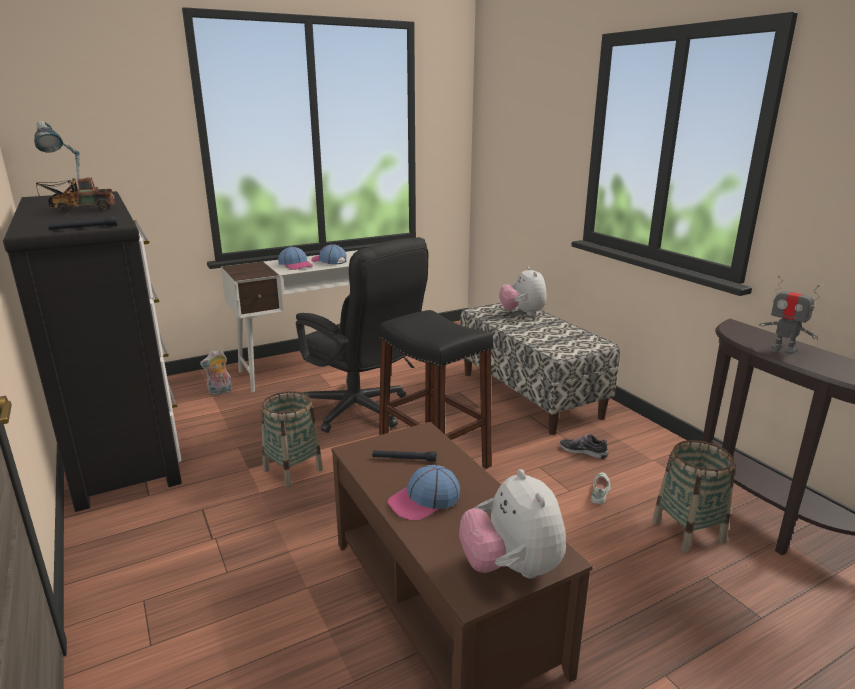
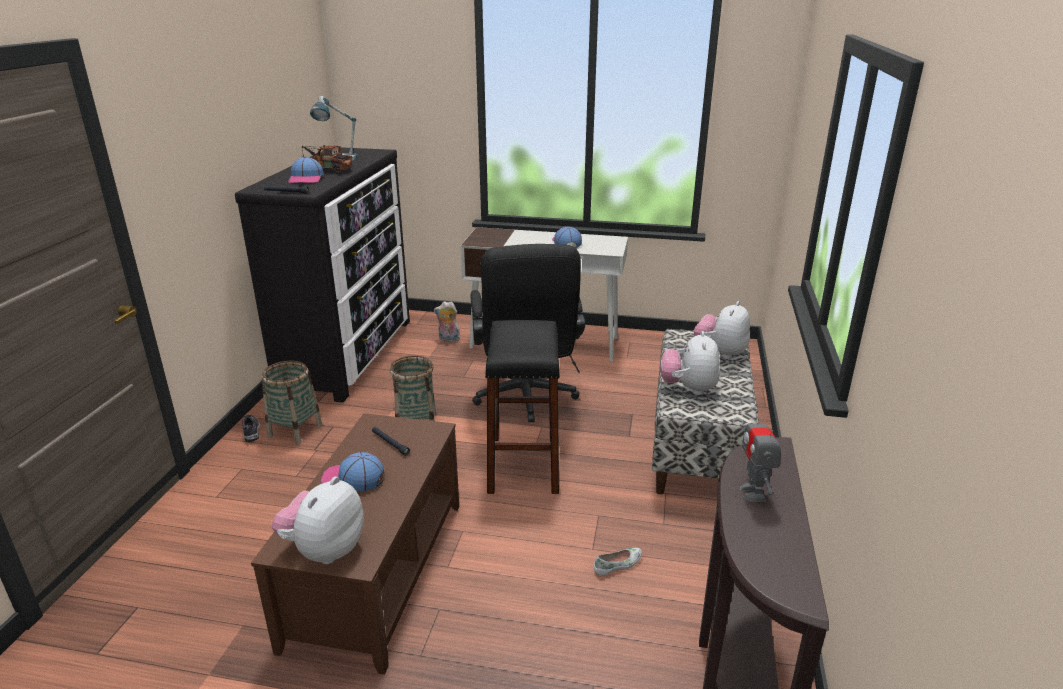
camera: 40 degrees right, 5 degrees up
(296, 265) = (531, 240): cap -> cap (306, 179)
(544, 339) = (688, 388): none -> plush toy
(583, 452) = (661, 523): shoe -> shoe (251, 431)
(688, 531) = (642, 643): basket -> basket (295, 430)

